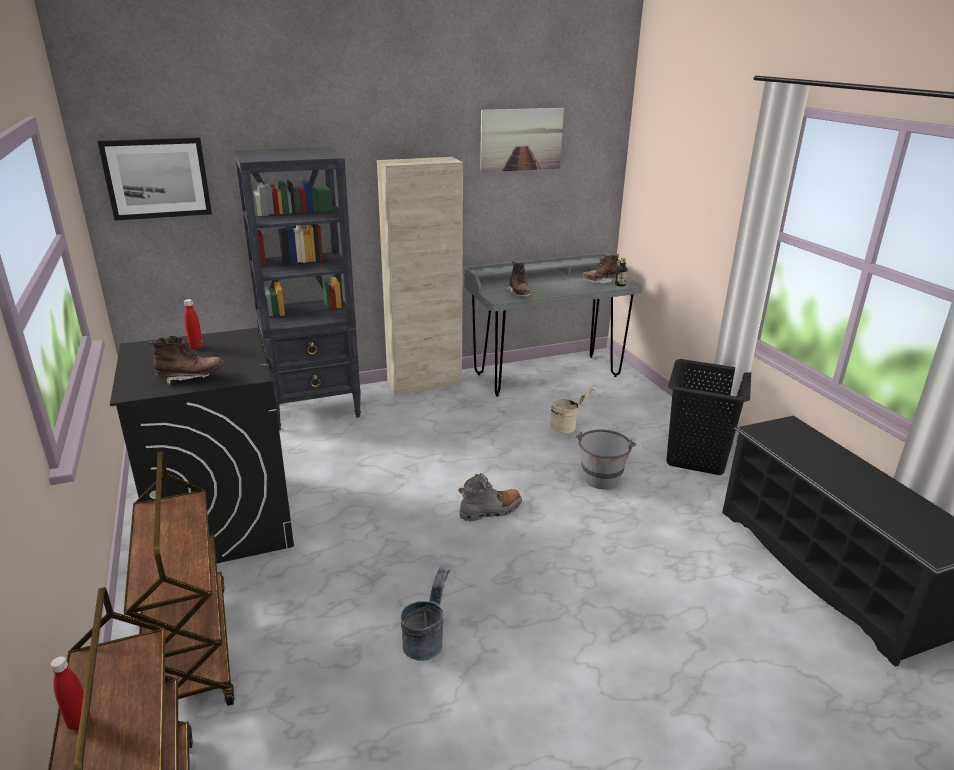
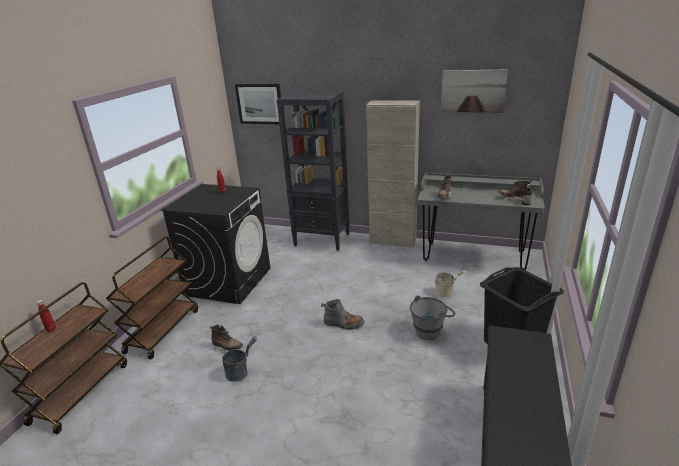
camera: 40 degrees right, 0 degrees up
(191, 378) = (199, 205): brown boot -> brown boot (228, 348)

